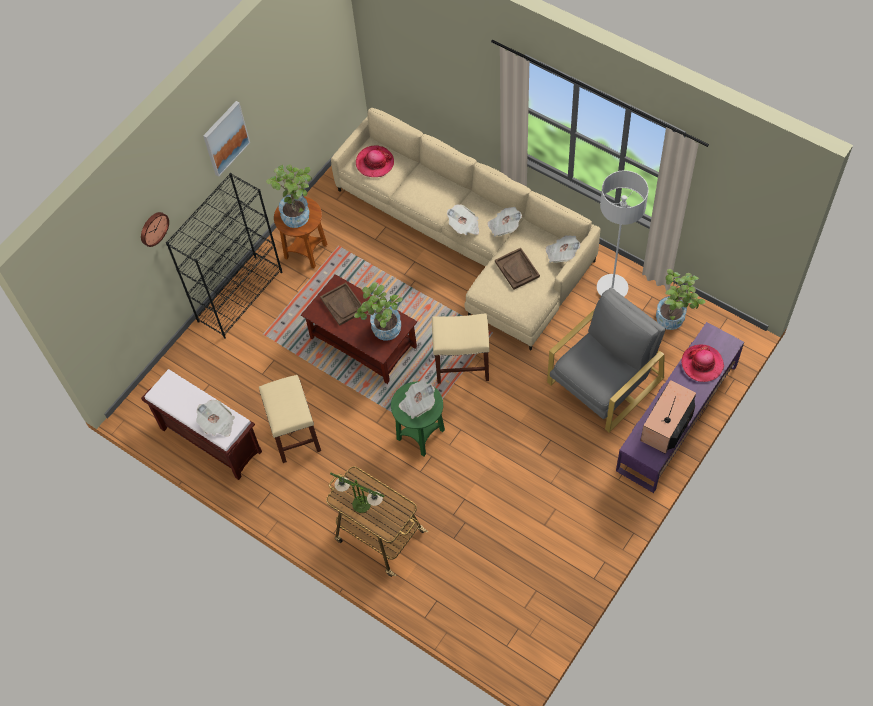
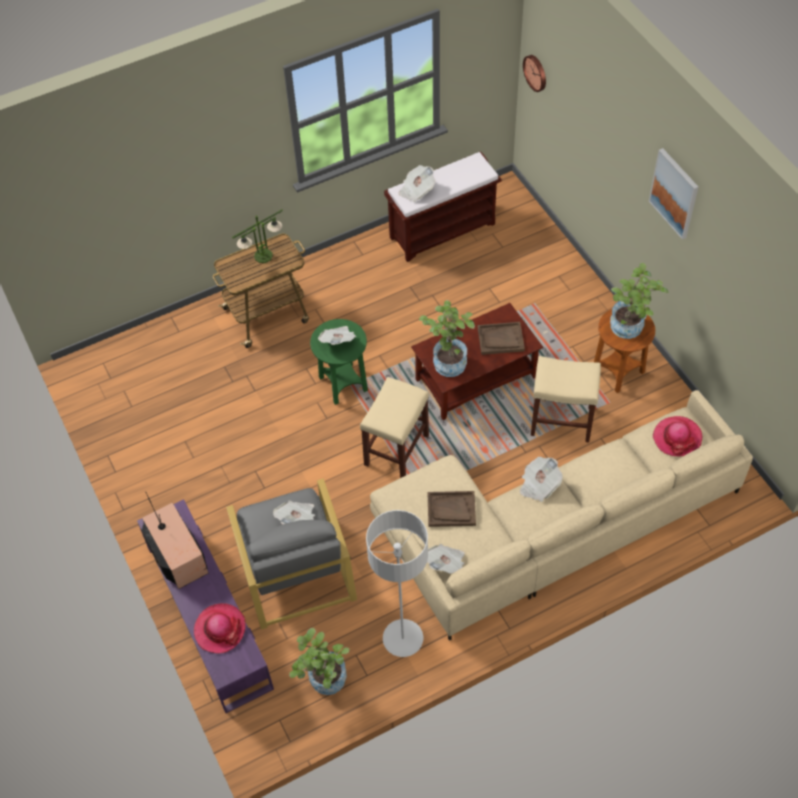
camera: 115 degrees right, 5 degrees down
(153, 228) = (598, 123): wall clock -> wall clock (536, 72)
(240, 296) = (591, 300): black bookcase -> none
(294, 434) = (409, 290): beige stool -> beige stool (562, 420)
(504, 226) = (516, 523): newspaper -> newspaper (297, 518)

